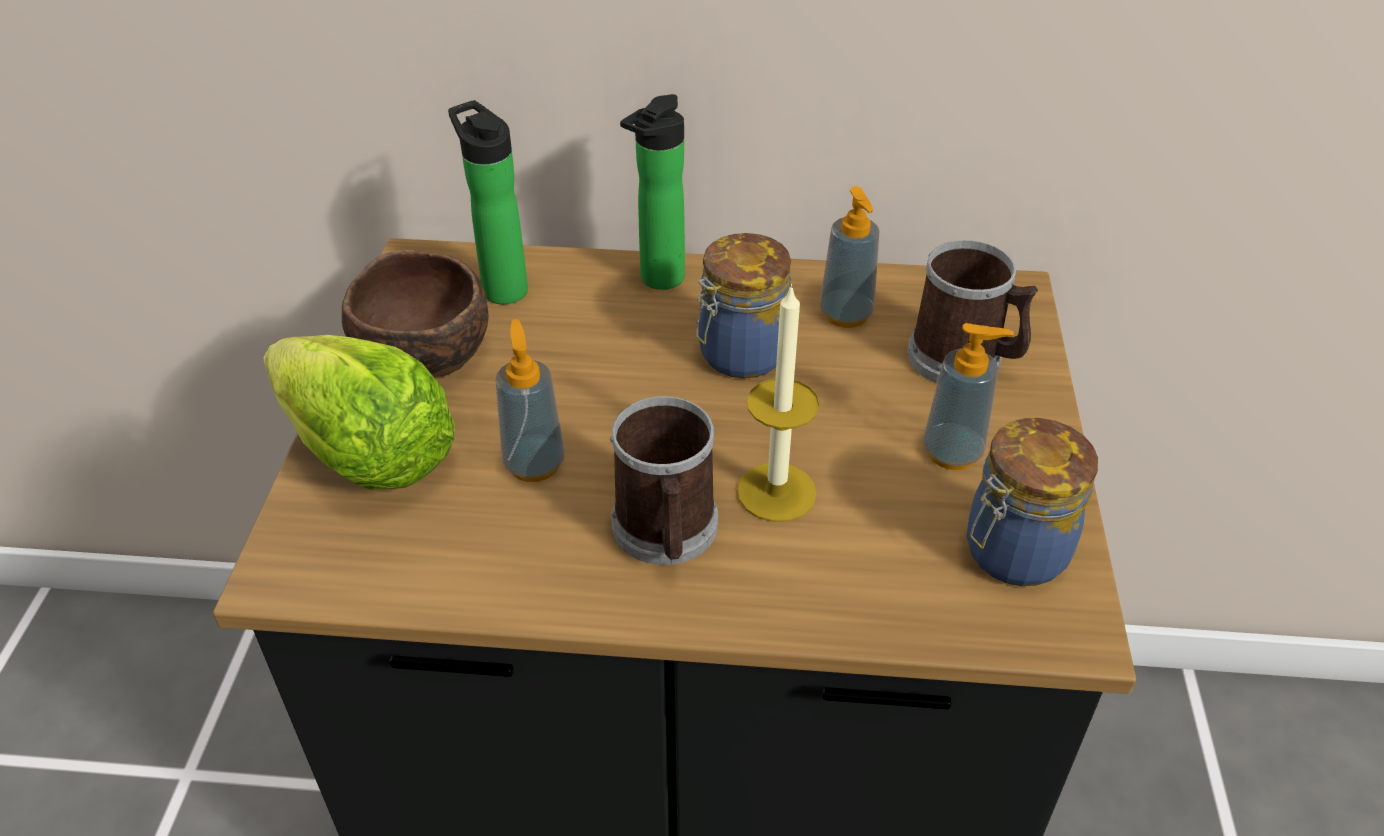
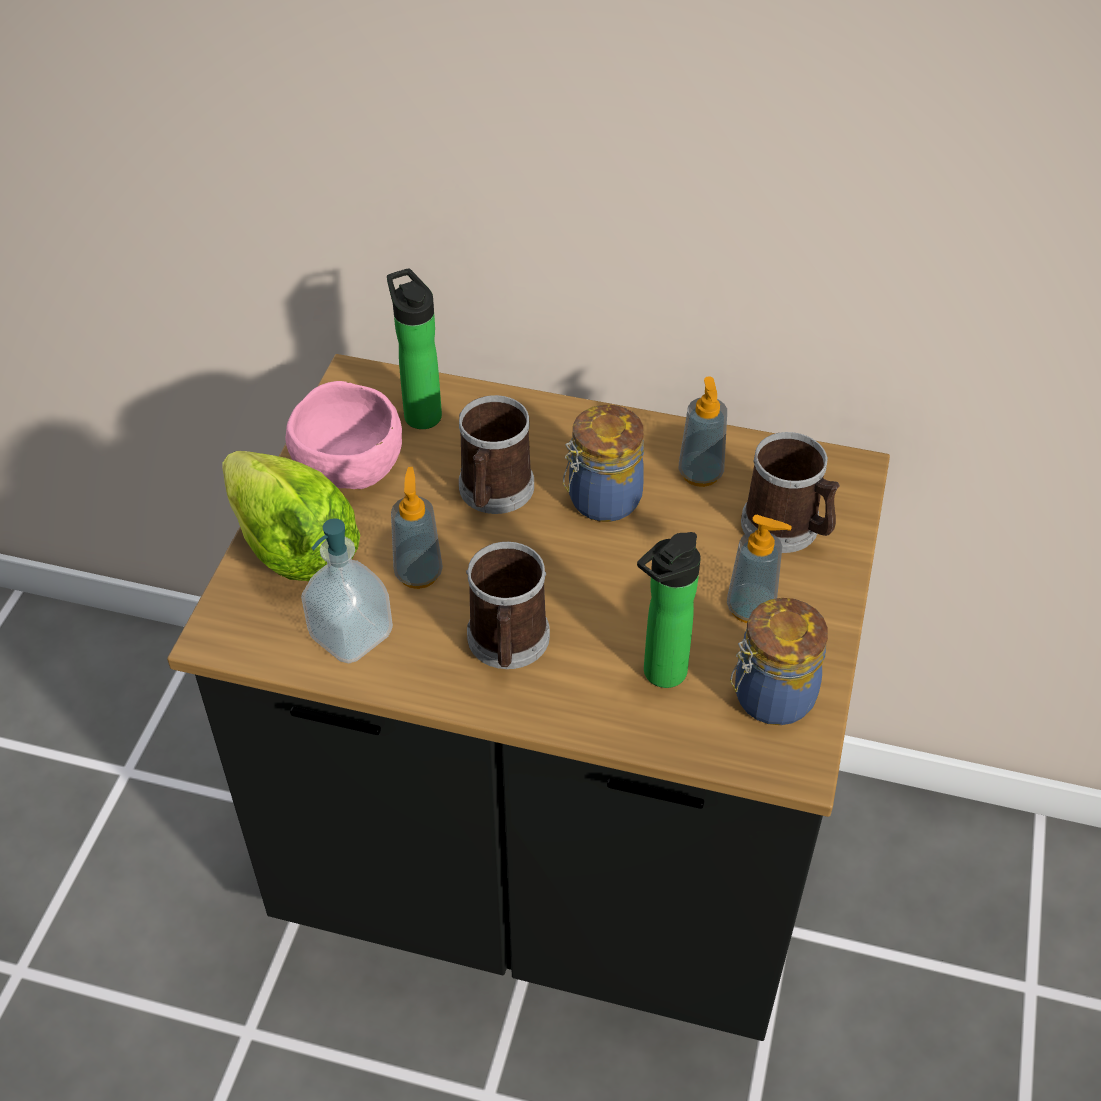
camera: 10 degrees right, 5 degrees up
(425, 352) = (350, 465): brown bowl -> pink bowl
(460, 549) = (351, 635): none -> soap dispenser
(608, 362) = (493, 493): none -> mug
(657, 280) = (550, 422): bottle -> bottle (660, 675)
(776, 492) = (601, 622): candle -> none

